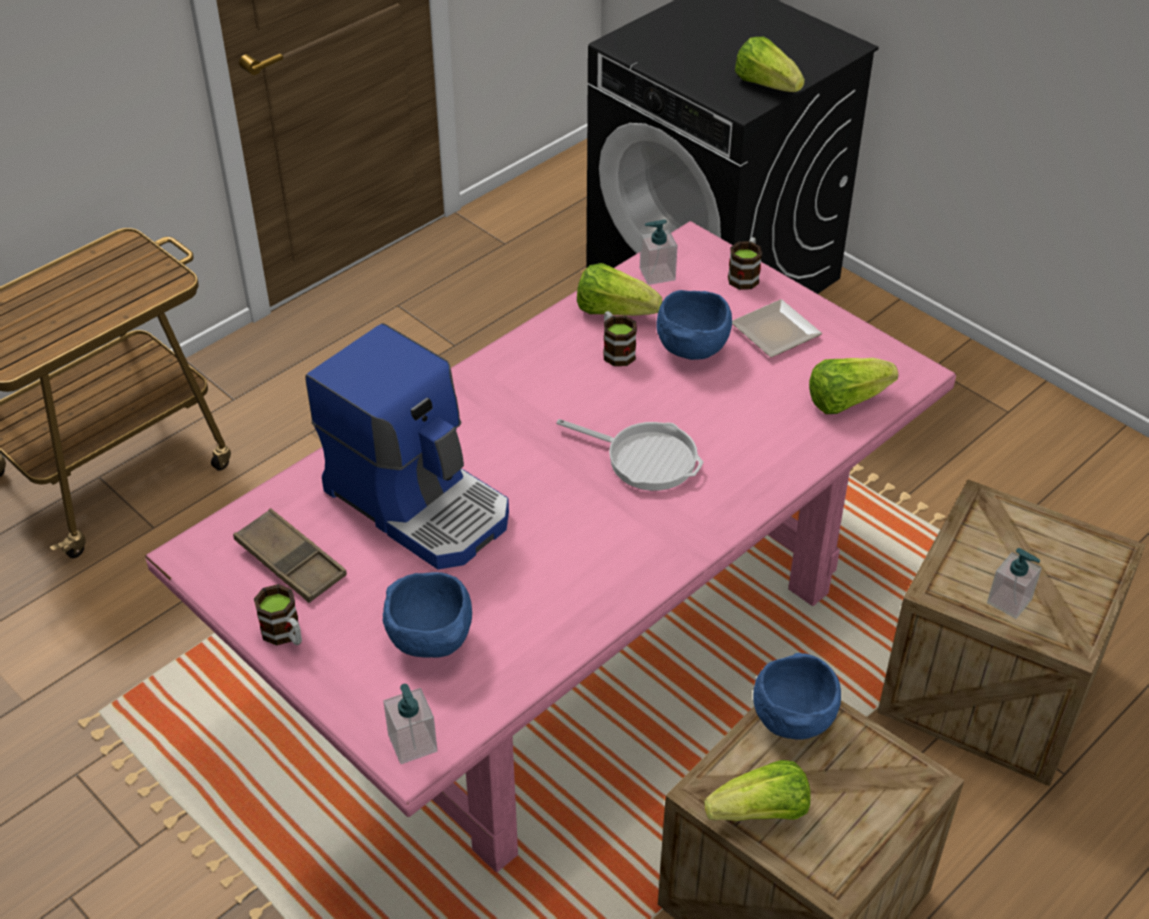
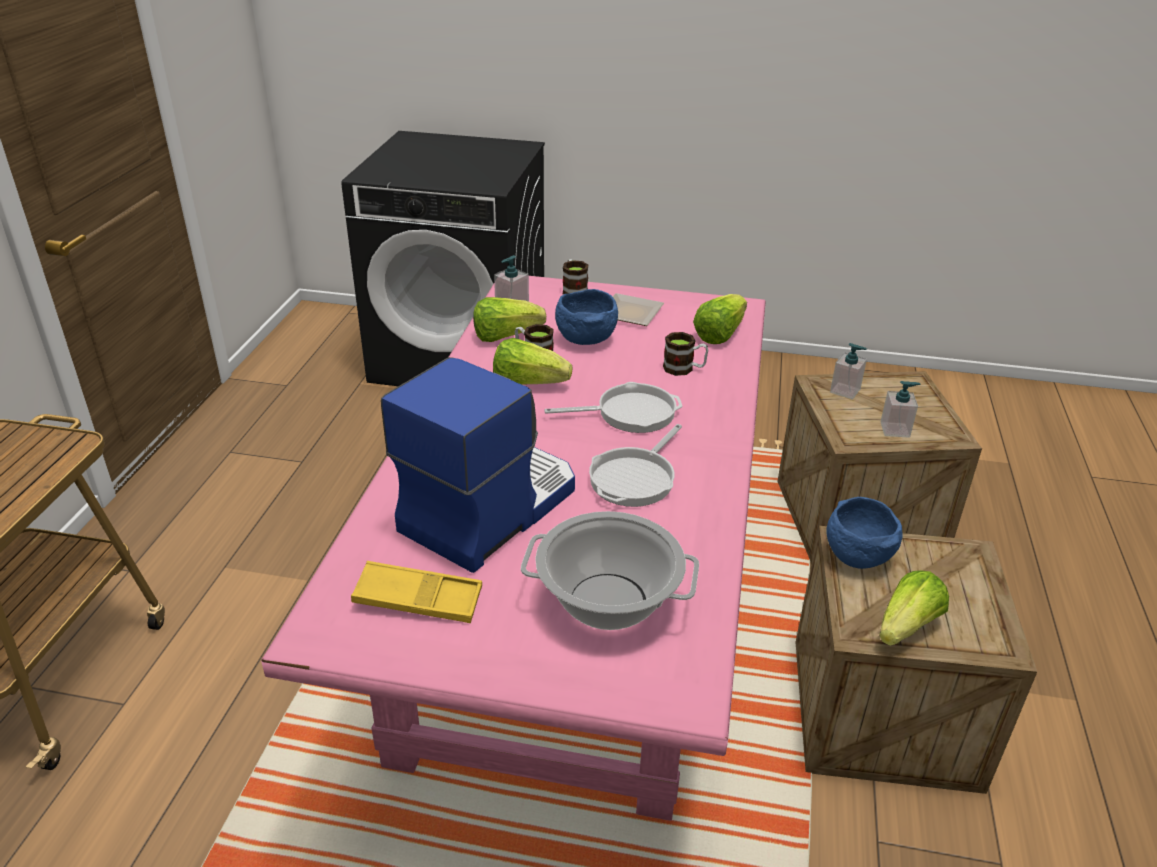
camera: 35 degrees left, 10 degrees down
(285, 634) = (473, 659): mug -> mug (684, 369)
(291, 561) = (418, 599): brown tray -> yellow tray
(412, 743) = (679, 687): soap dispenser -> soap dispenser (845, 391)
(420, 502) = (488, 508): coffee machine -> coffee machine turned 60 degrees counterclockwise
(433, 641) = (609, 601): blue bowl -> cooking pot
(576, 533) = (635, 478): none -> frying pan
(766, 85) = (496, 173): lettuce -> lettuce (528, 383)

